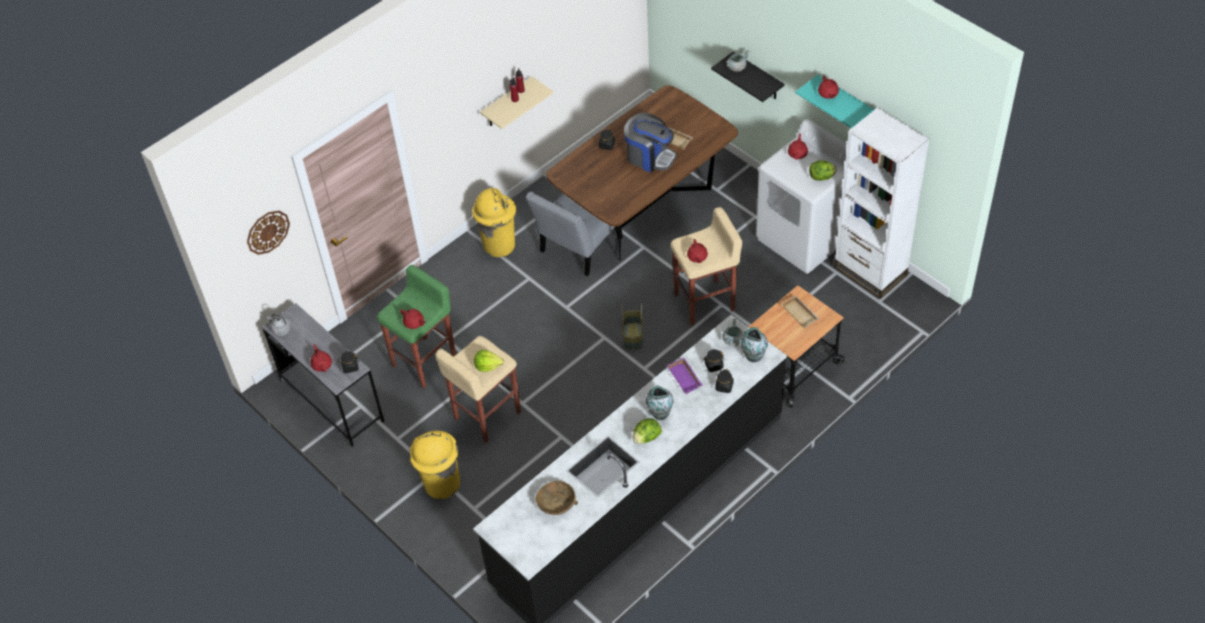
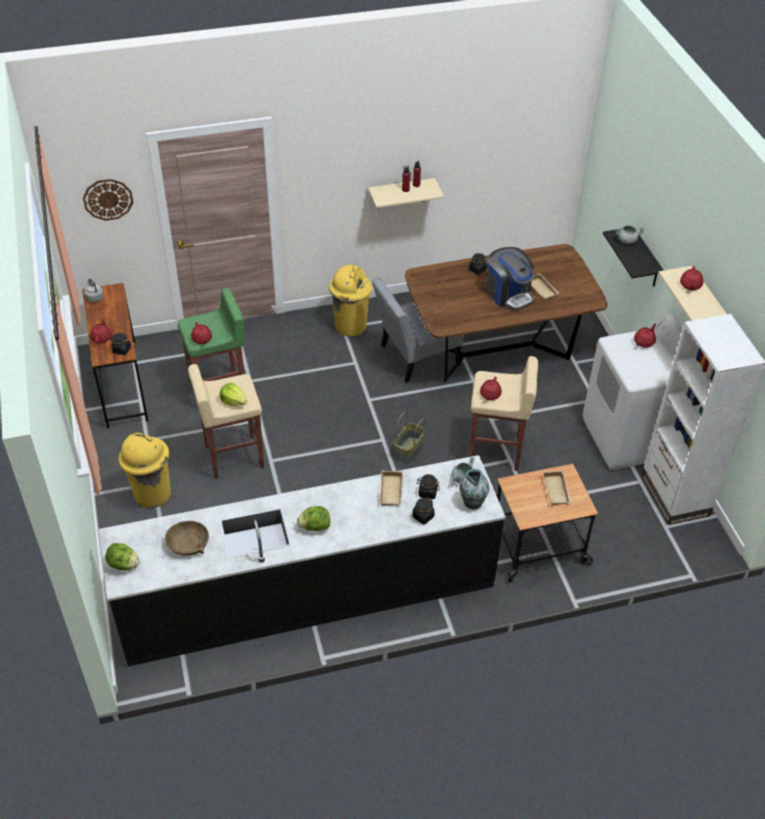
camera: 25 degrees right, 5 degrees down
(331, 400) = (121, 385): grey desk -> brown desk
(659, 413) = (344, 511): vase -> none
(685, 378) = (392, 491): purple tray -> beige tray
(822, 177) = (653, 372): lettuce -> lettuce (123, 565)
(844, 101) = (706, 302): turquoise shelf -> beige shelf

